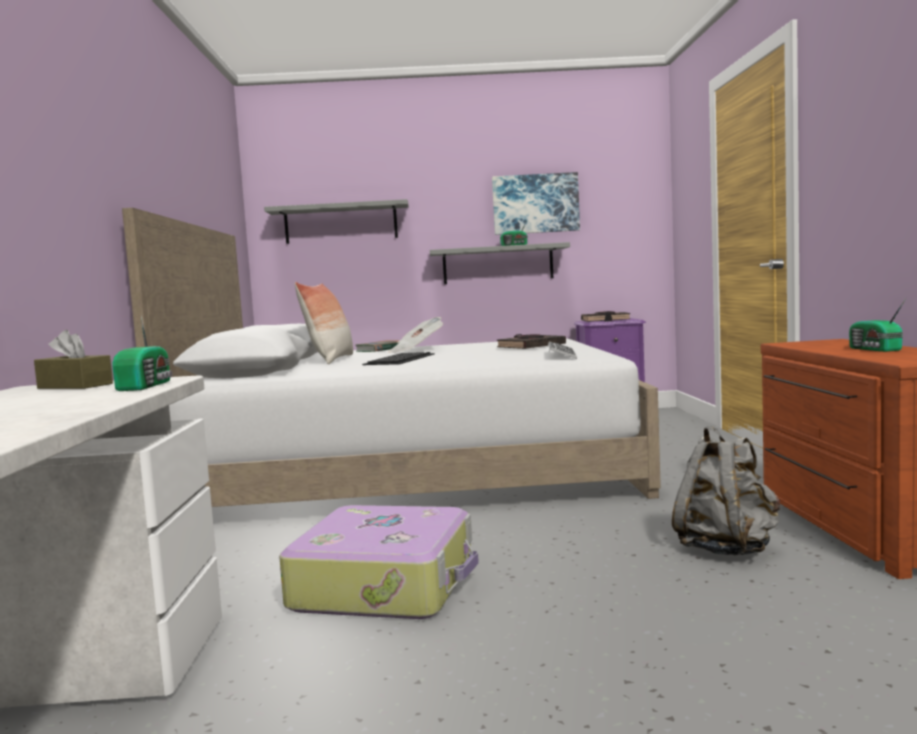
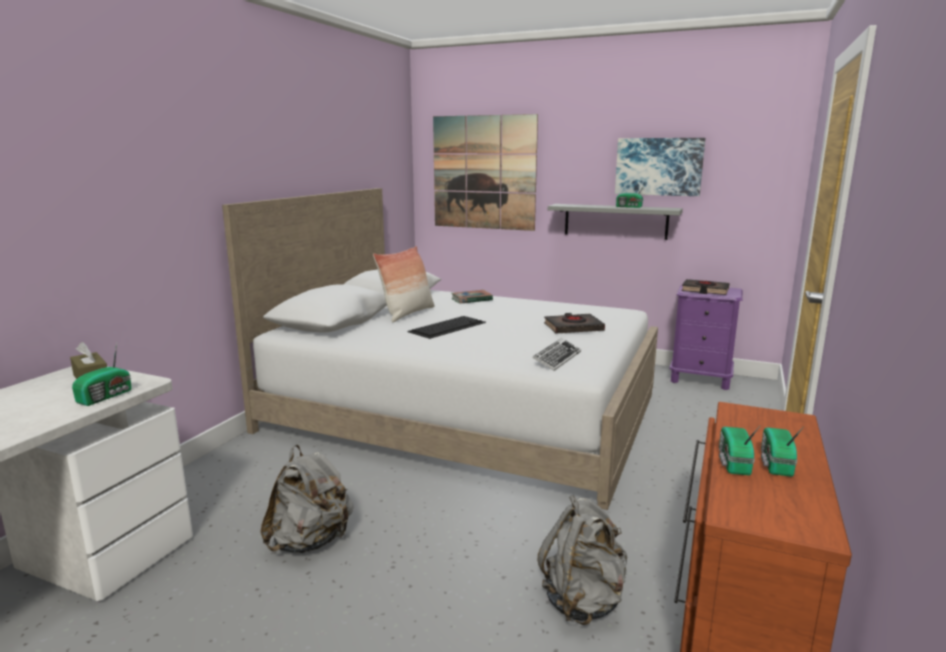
camera: 25 degrees right, 10 degrees up
(341, 223) = (484, 173): grey shelf -> picture
(386, 584) = (310, 541): suitcase -> grey backpack
(416, 350) = (488, 309): newspaper -> none
(847, 353) = (732, 462): none -> radio

